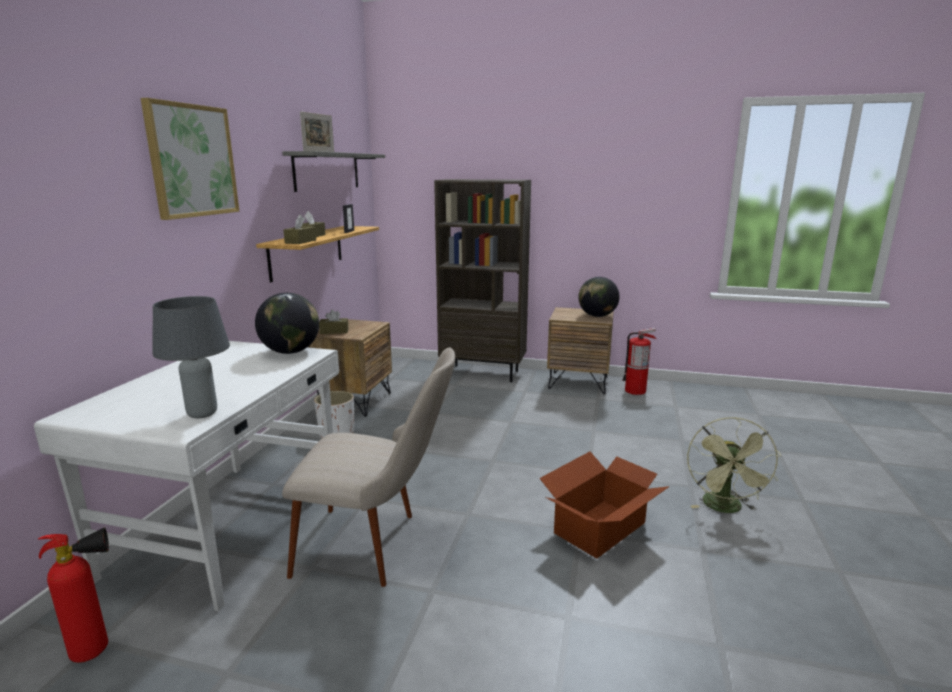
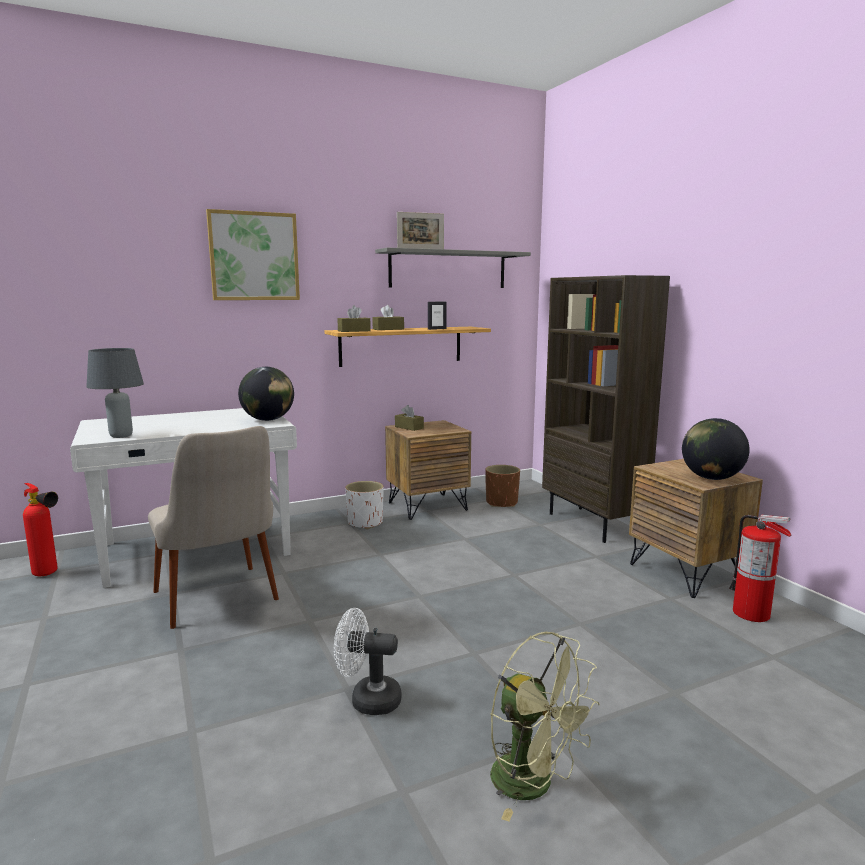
camera: 50 degrees right, 5 degrees down
(401, 379) = (502, 503): none -> brown planter
(601, 528) = (367, 700): cardboard box -> white fan
(725, 508) = (534, 784): green fan -> green fan turned 105 degrees counterclockwise

